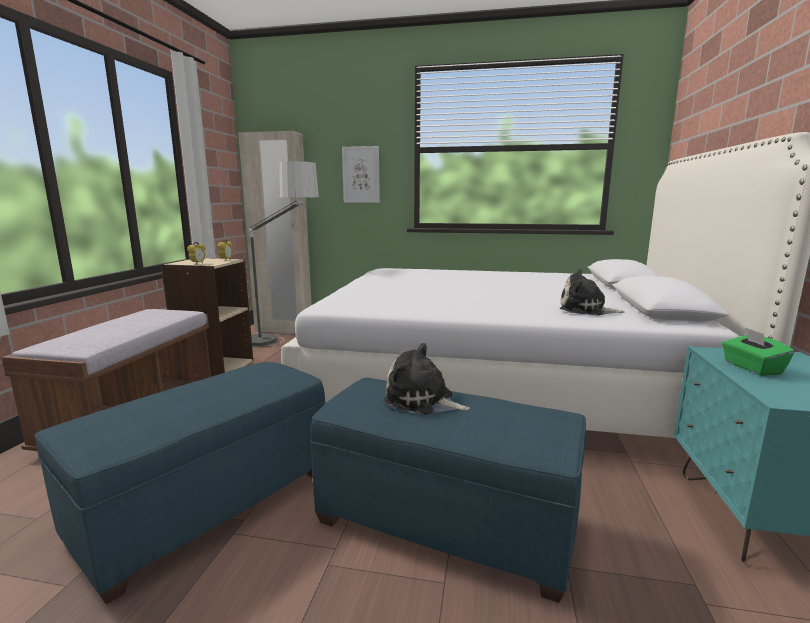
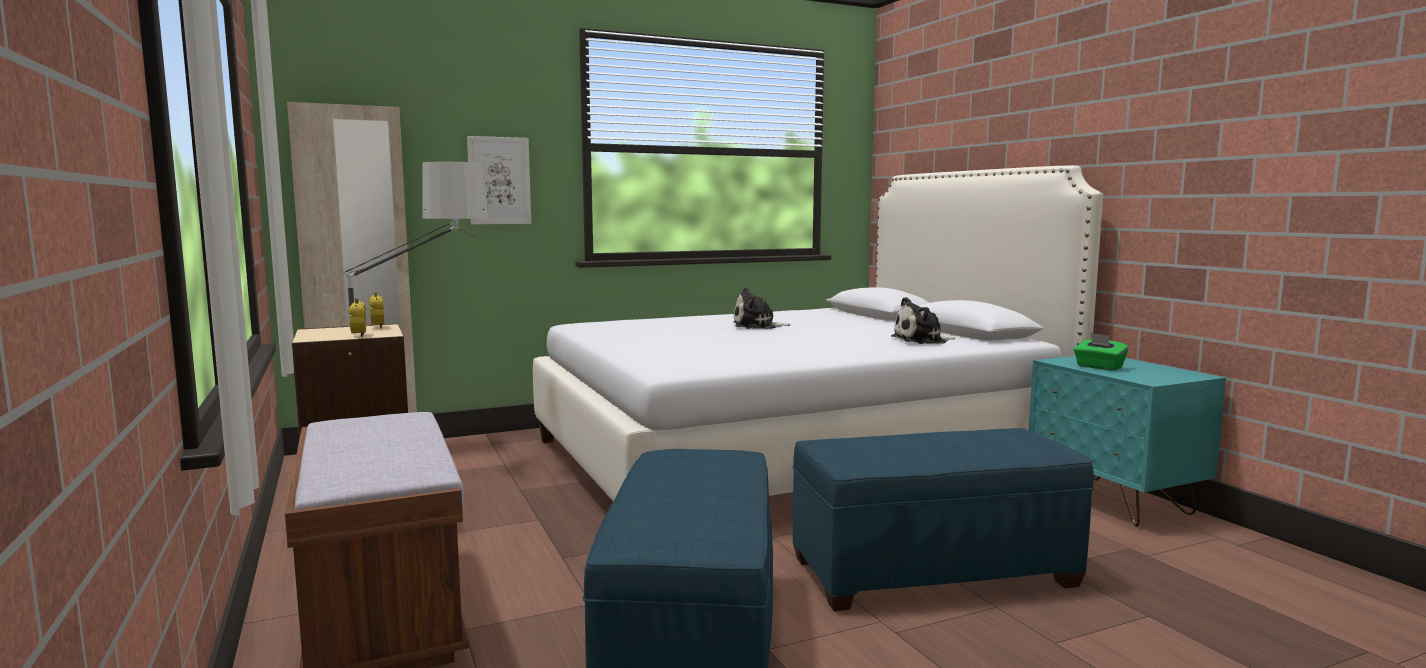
camera: 35 degrees left, 5 degrees down
(422, 401) = (902, 443): plush toy -> plush toy (757, 326)

